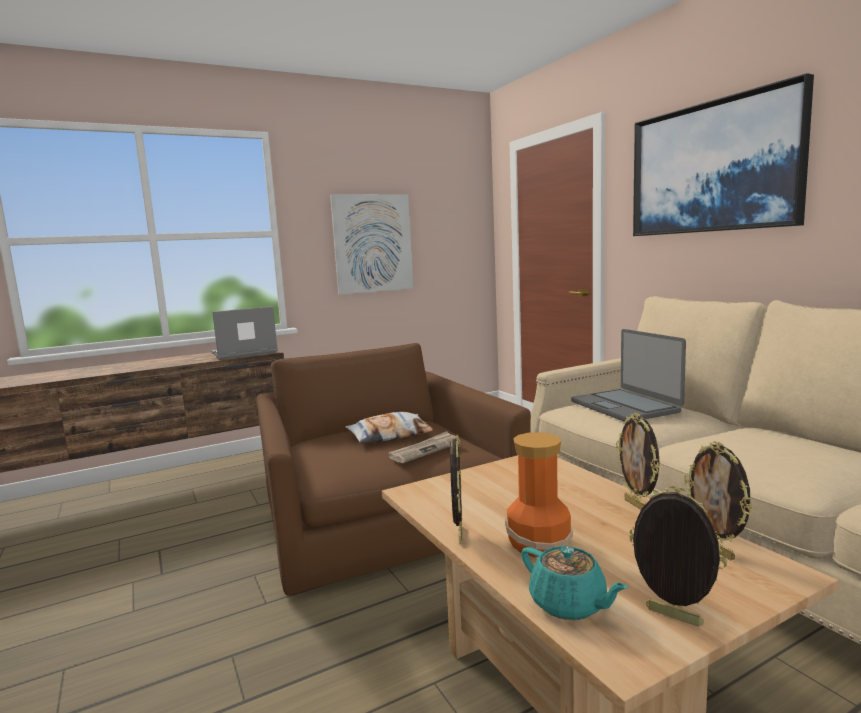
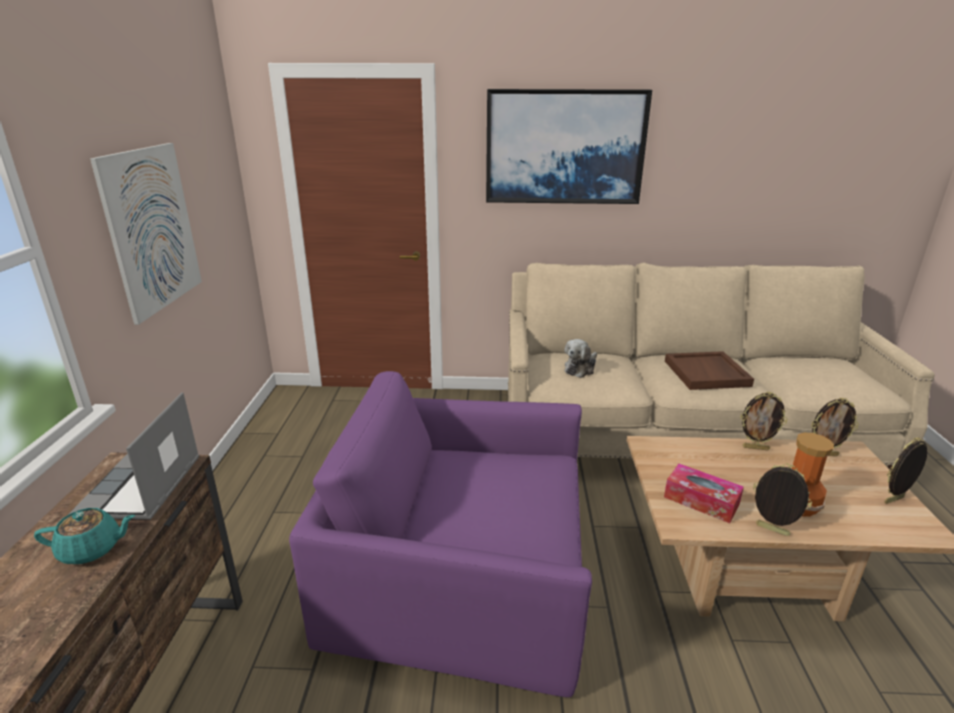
camera: 60 degrees left, 15 degrees up
(382, 518) = (461, 572): brown armchair -> purple armchair
(390, 435) = (474, 487): pillow -> none
(425, 449) = (536, 483): newspaper -> none
(467, 495) = (701, 501): none -> tissue box
(569, 605) = (878, 526): turquoise teapot -> turquoise teapot (92, 549)
(625, 406) = (580, 368): laptop -> plush toy
(769, 449) = (707, 373): none -> brown tray

